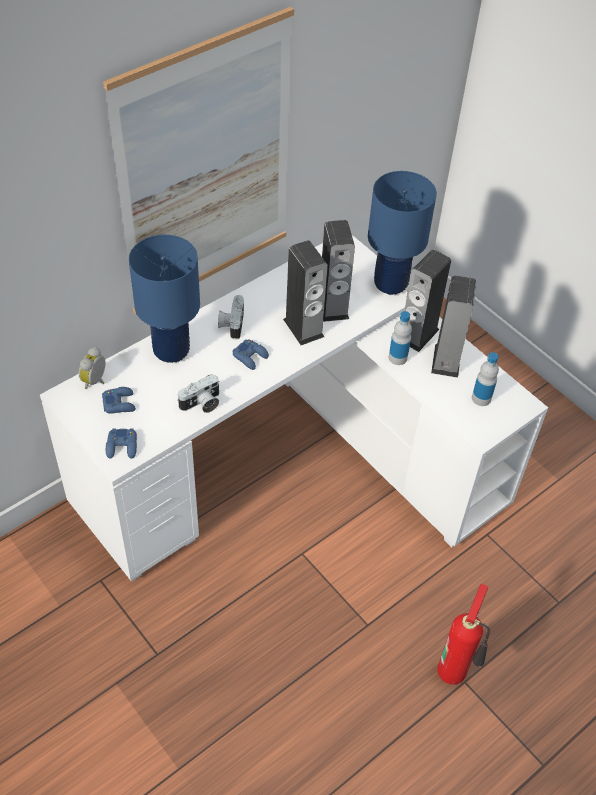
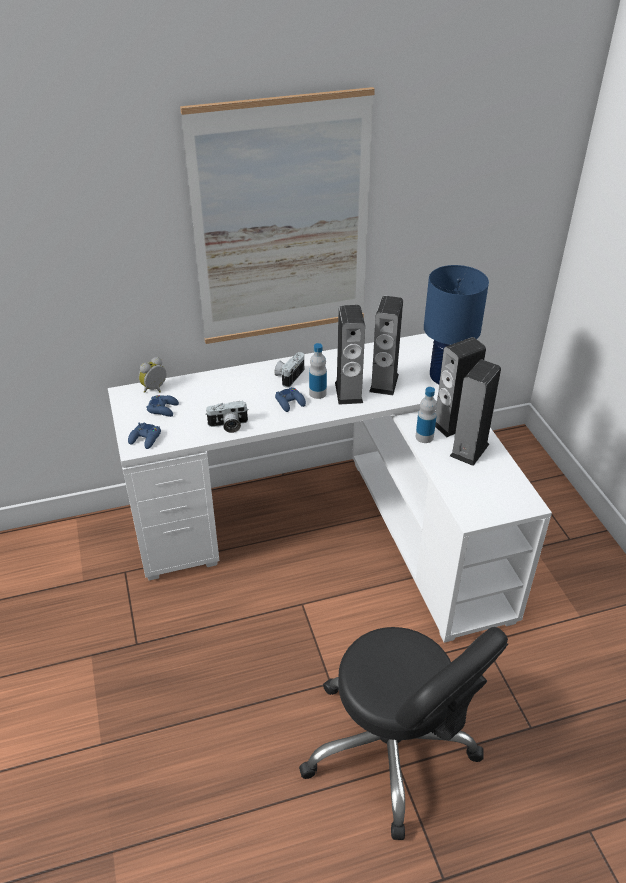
camera: 25 degrees right, 10 degrees down
(171, 352) = (227, 384): blue table lamp -> none
(455, 670) = (395, 752): fire extinguisher -> black office chair
(481, 398) = (487, 488): bottle -> bottle (317, 393)

